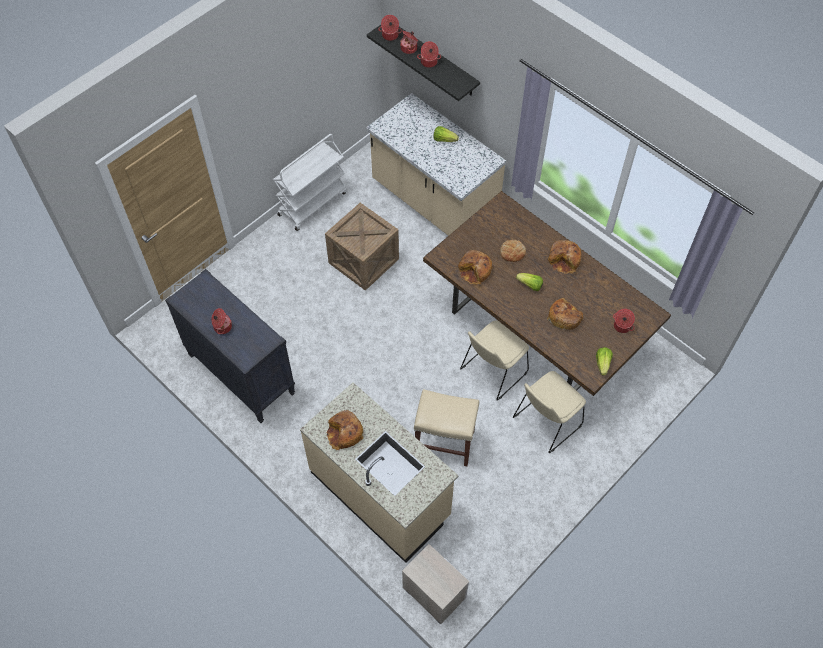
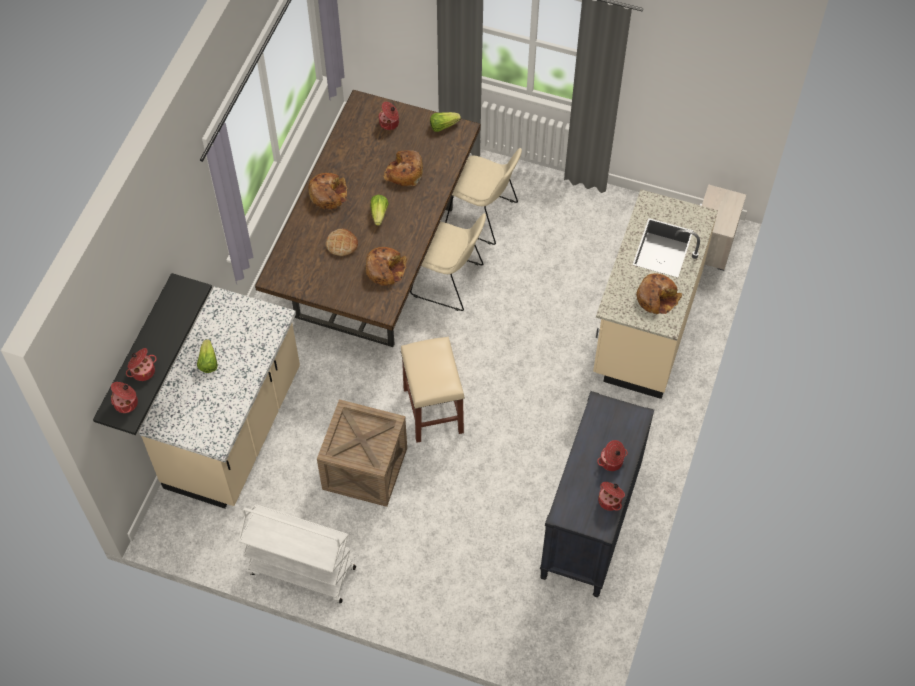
camera: 115 degrees left, 0 degrees up
(429, 62) = (160, 339): cooking pot -> cooking pot (610, 500)
(445, 443) = (556, 292): beige stool -> beige stool (432, 409)

